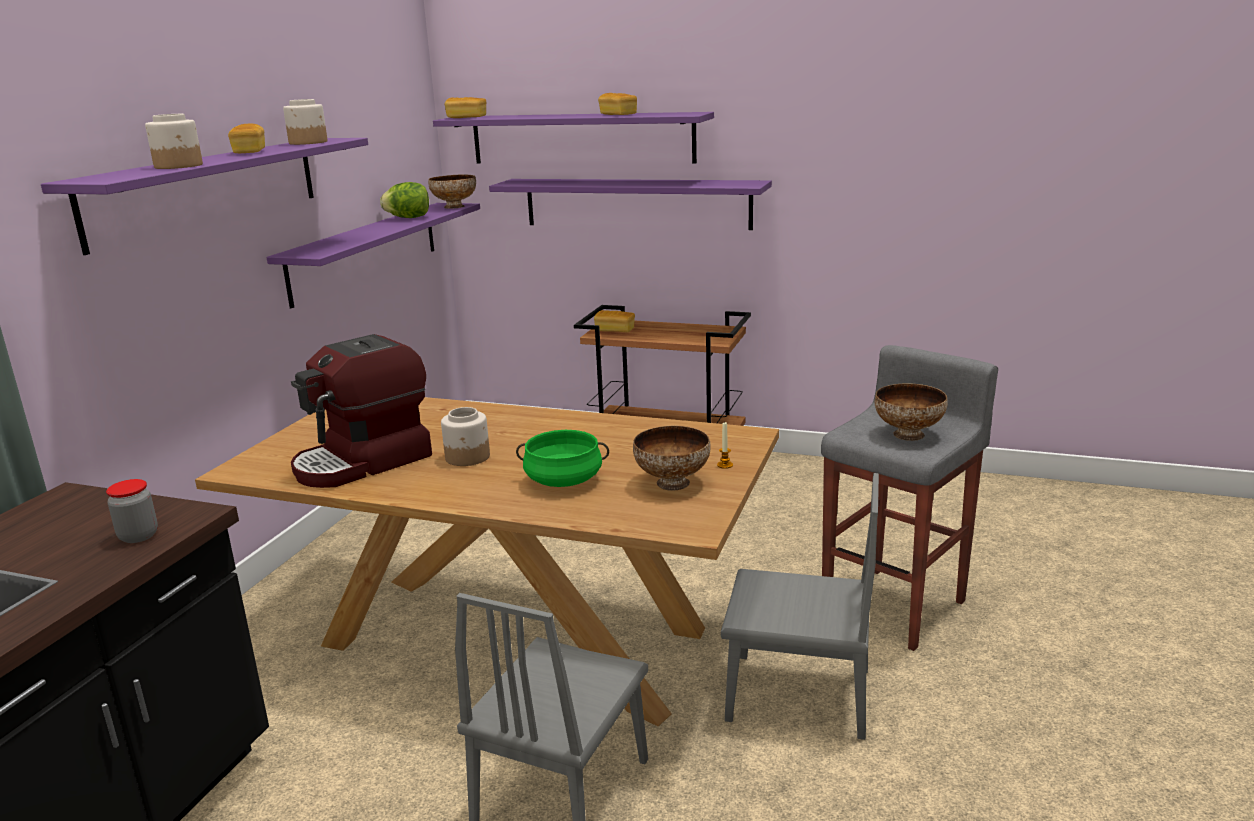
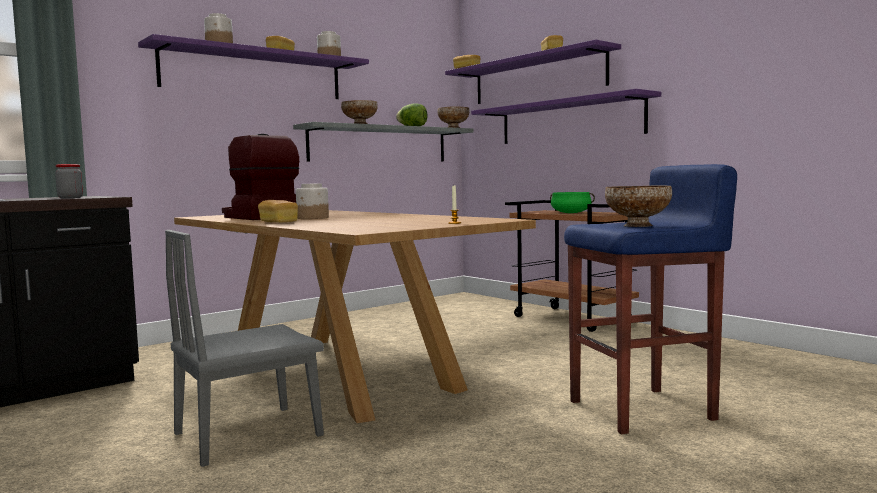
camera: 30 degrees right, 15 degrees down
(364, 462) = (258, 217): coffee machine -> coffee machine turned 60 degrees clockwise
(366, 251) = (379, 144): purple shelf -> grey shelf
(564, 480) = (340, 222): green cooking pot -> green cooking pot (571, 213)
(615, 330) = (539, 211): bread -> bread (278, 222)
(672, 482) = (401, 224): bowl -> bowl (360, 124)
(798, 695) = (482, 433): grey chair -> none
(896, 607) = (644, 410): grey stool -> blue stool

